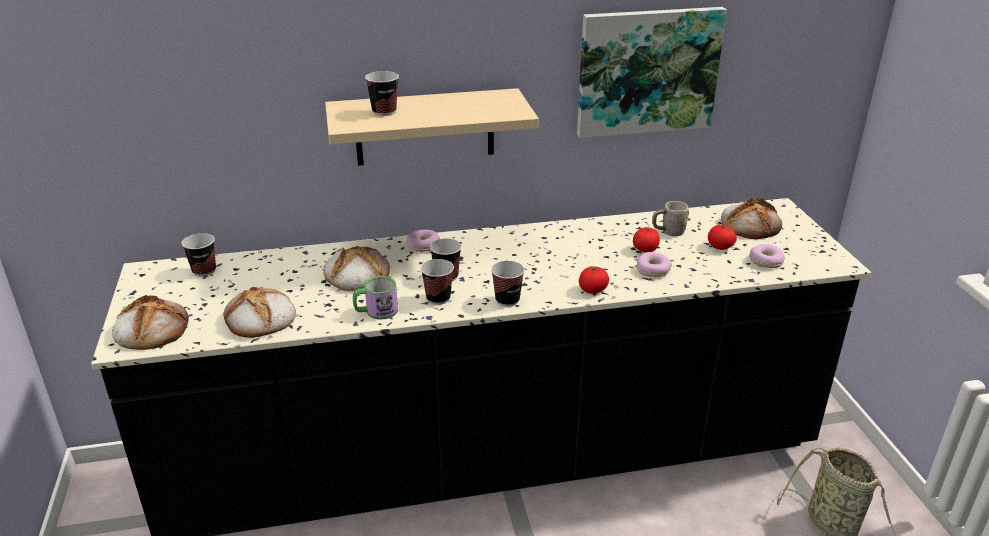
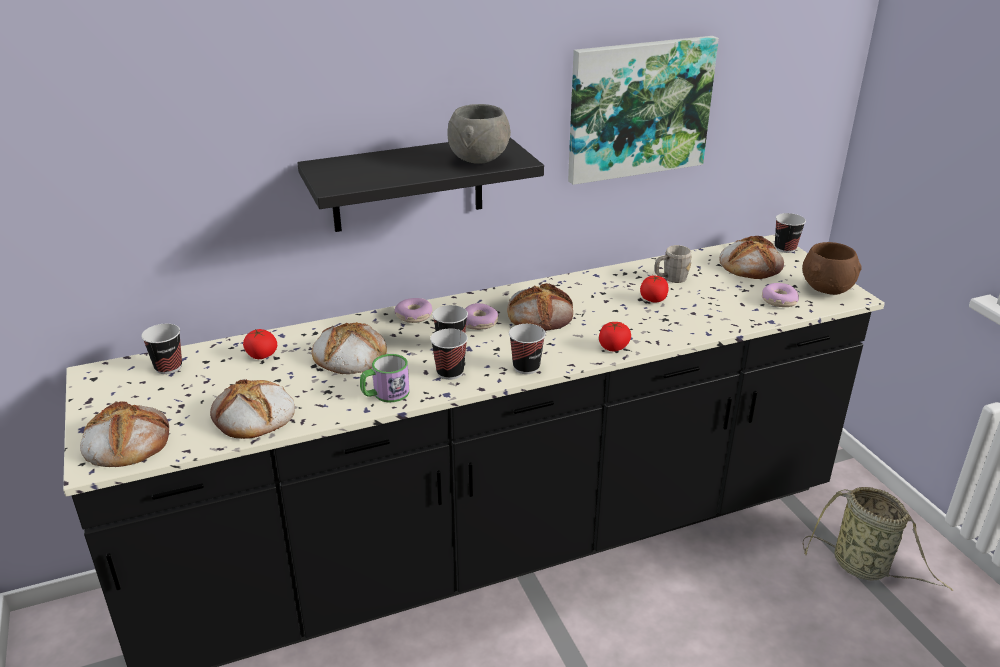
camera: 10 degrees left, 0 degrees up
(384, 111) = (370, 168): cup -> cup (785, 248)
(425, 127) = (408, 184): beige shelf -> black shelf
(482, 111) = (480, 161): none -> grey bowl
(537, 254) = (541, 314): none -> bread
(653, 270) = (669, 320): donut -> donut (480, 322)
(720, 247) = (728, 290): tomato -> tomato (261, 355)
(815, 255) = (825, 290): none -> brown bowl

